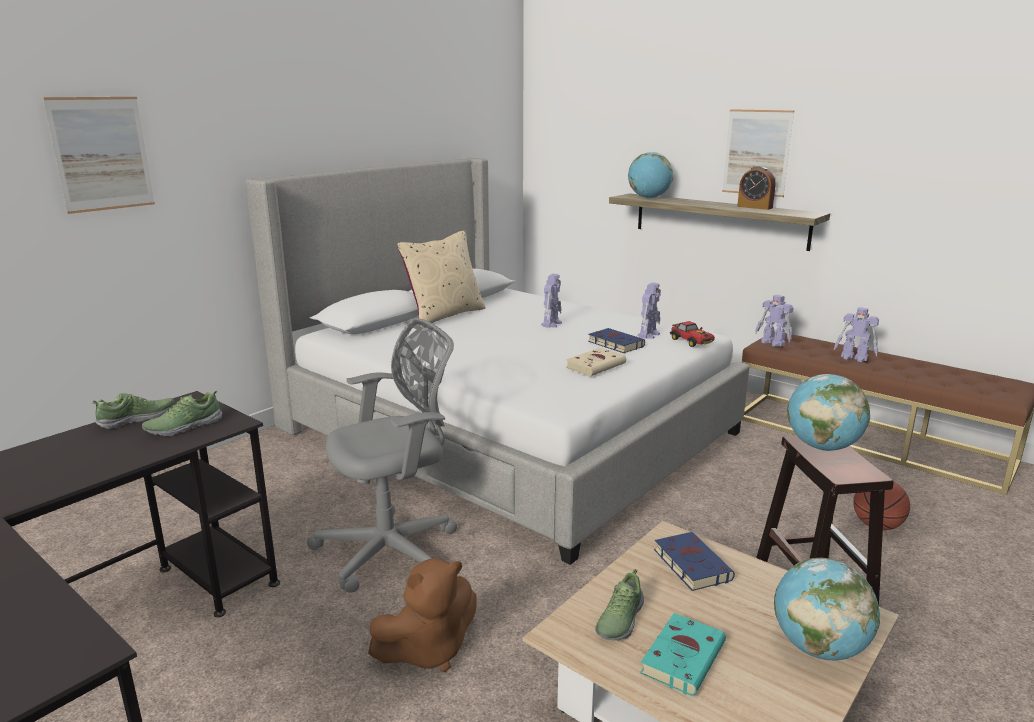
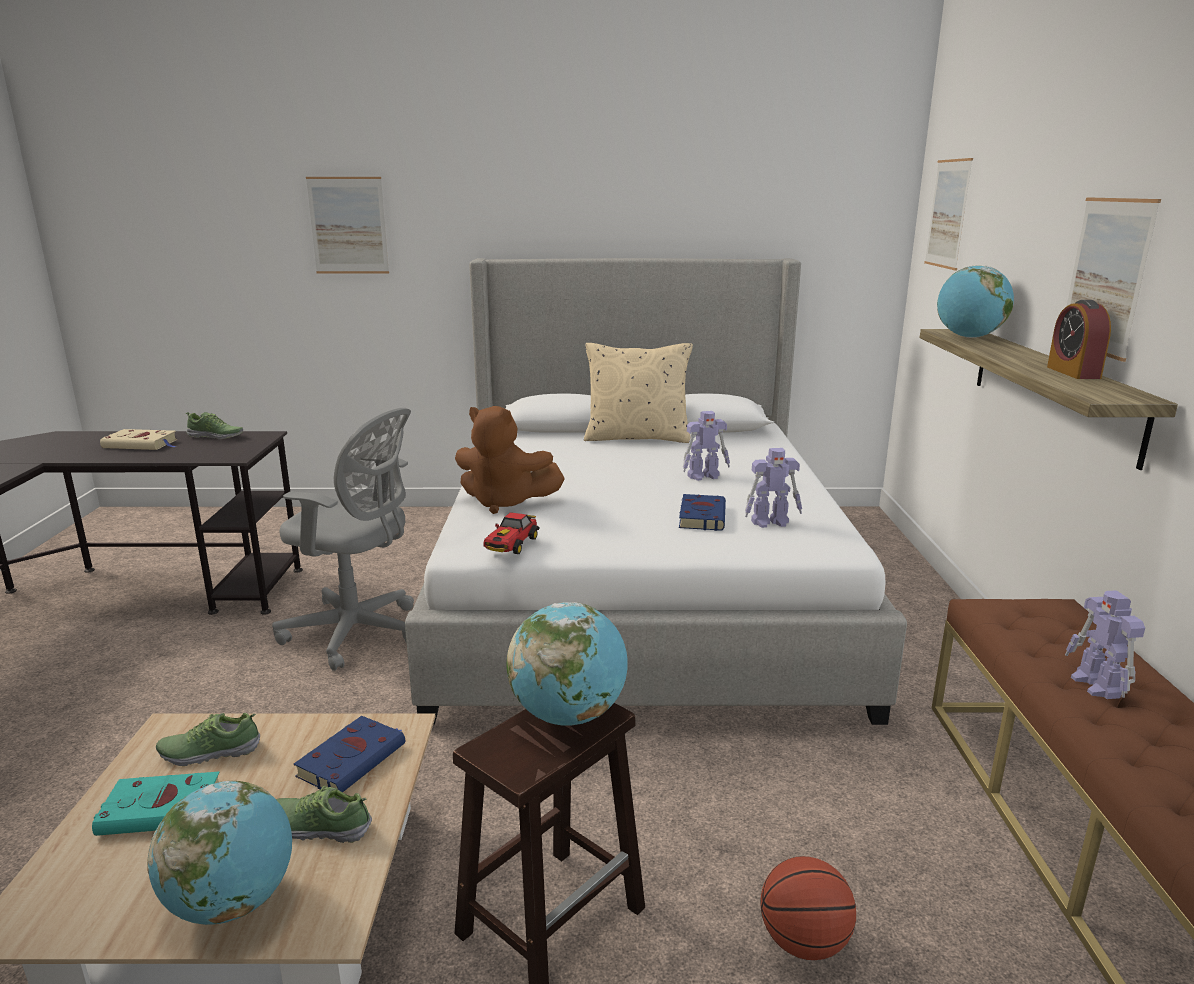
camera: 50 degrees right, 0 degrees up
(184, 427) = (215, 449): shoe -> shoe (319, 826)
(428, 650) = (226, 711): brown plush toy -> brown plush toy (505, 503)
(571, 120) = (948, 214): none -> picture
(596, 365) = (608, 526): beige book -> beige book (142, 444)
(691, 342) = (793, 548): toy car -> toy car (511, 545)
(773, 343) = (1007, 610): toy robot -> none

